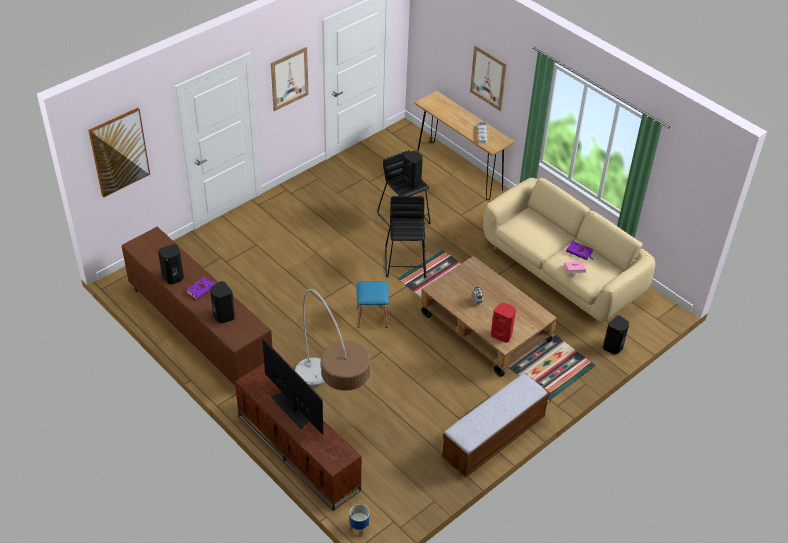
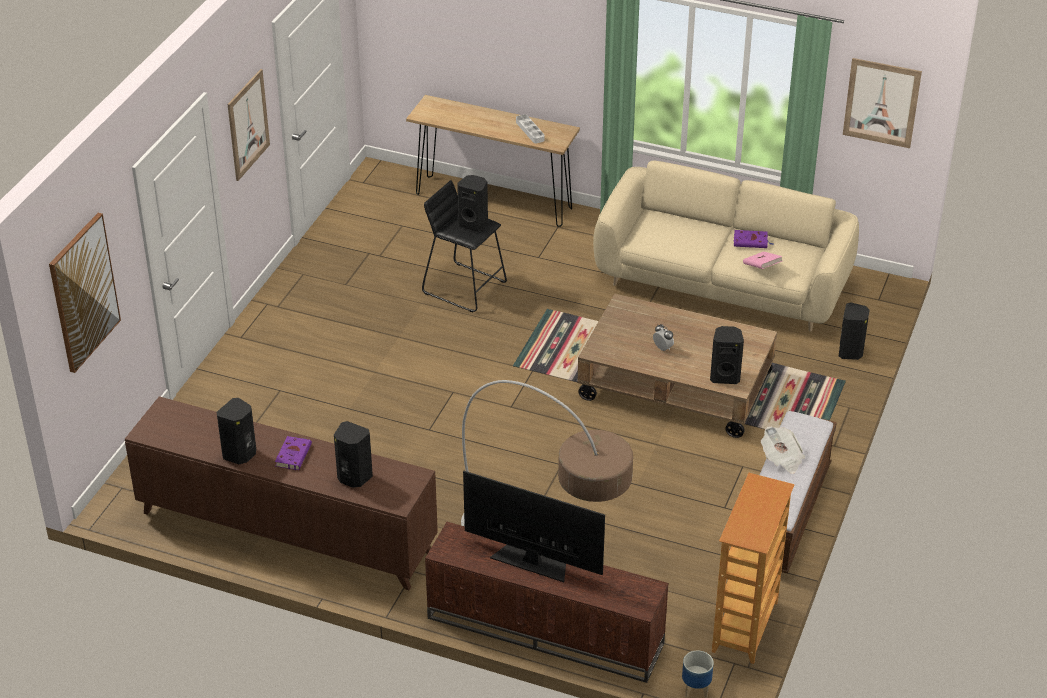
camera: 25 degrees left, 5 degrees down
(372, 316) = (515, 425): blue stool -> none
(406, 263) = (510, 342): black stool -> none
(417, 501) = (746, 627): none -> bookcase
(488, 78) = (517, 46): picture -> picture (881, 102)
(495, 403) = (782, 459): none -> newspaper
(502, 335) = (724, 376): red speaker -> black speaker

